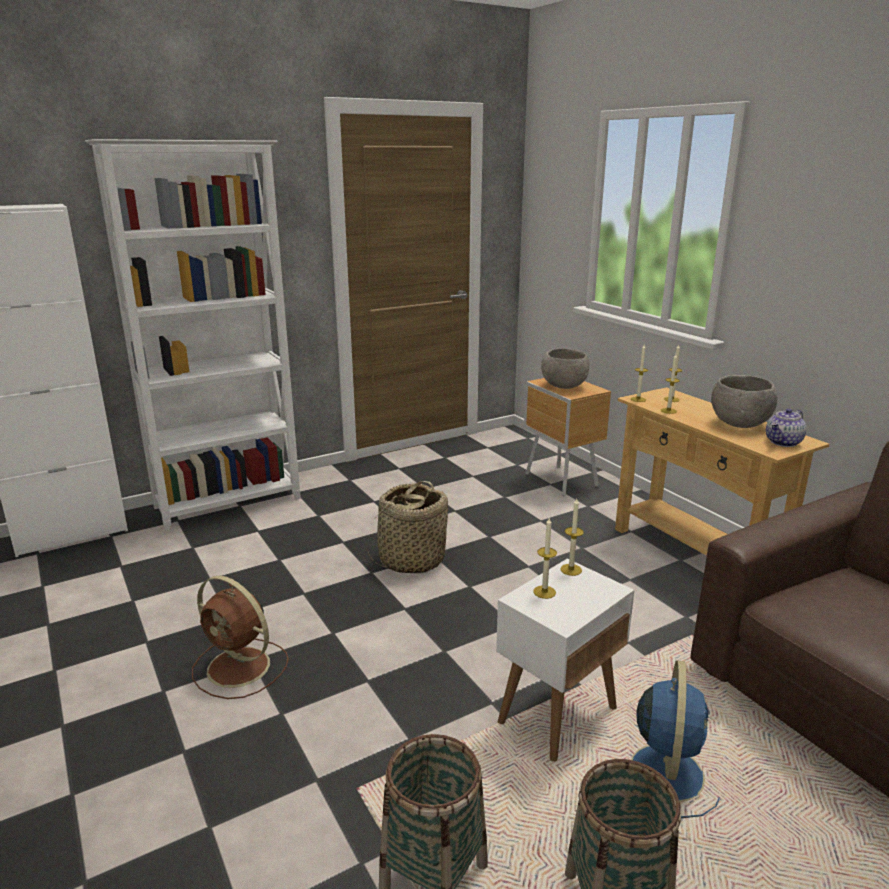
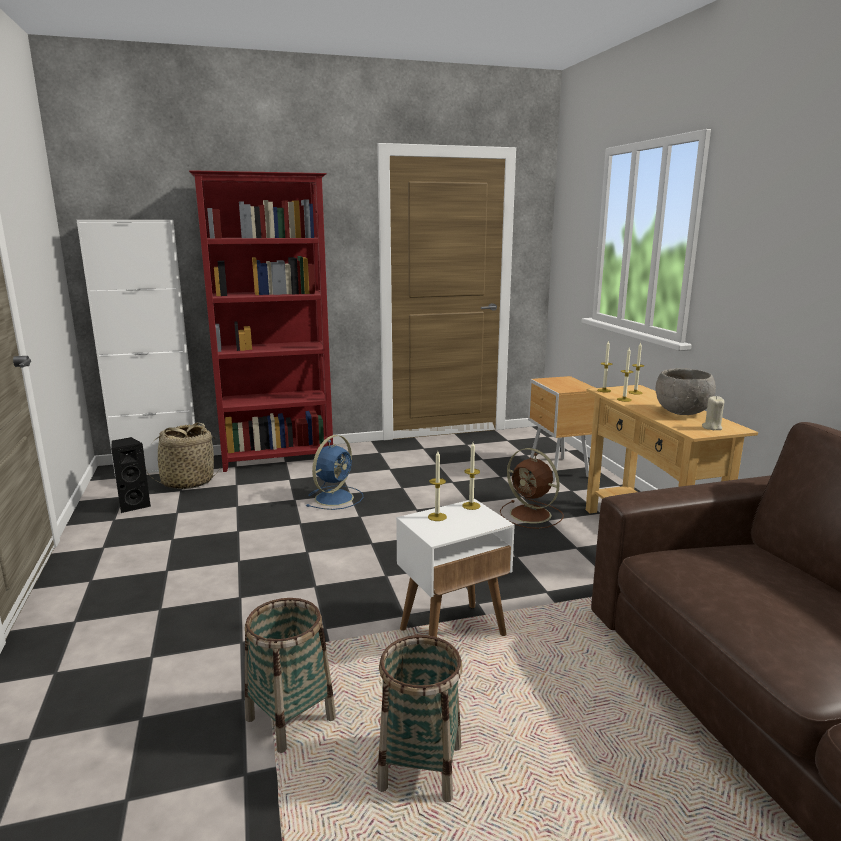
camera: 15 degrees right, 5 degrees down
(66, 598) = (134, 505): none -> black speaker
(230, 503) = (279, 459): white bookcase -> red bookcase
(241, 668) = (227, 564): brown fan -> brown fan (532, 515)
(411, 560) = (396, 511): basket -> basket (187, 482)
(563, 387) = (560, 384): grey bowl -> none
(666, 770) = (523, 685): blue fan -> blue fan (335, 497)
(783, 442) = (711, 427): teapot -> beige candle

